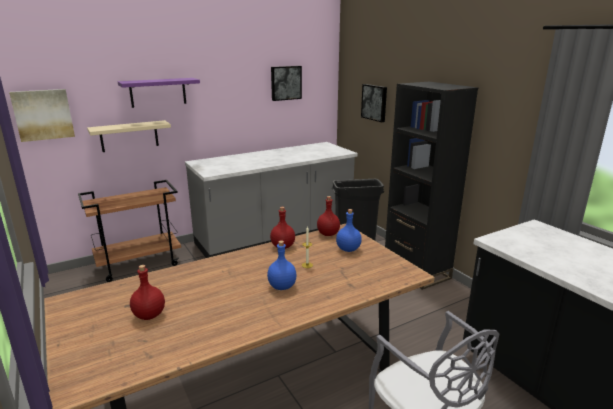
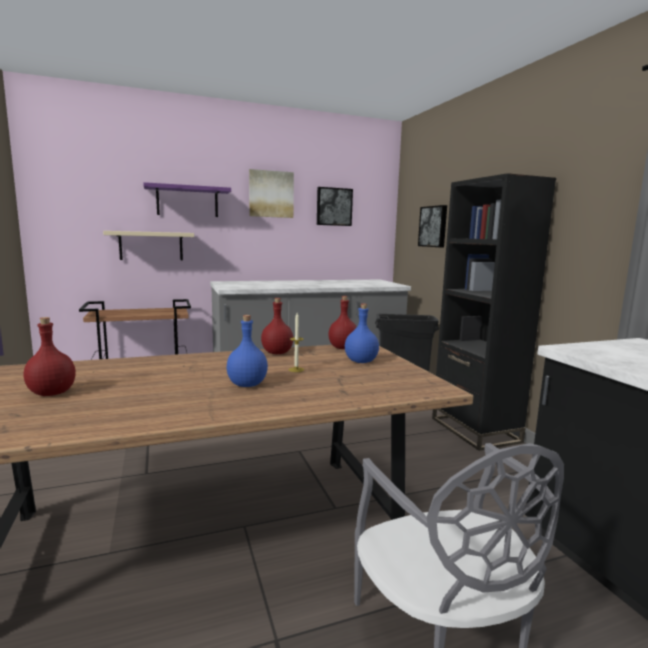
camera: 10 degrees right, 10 degrees down
(43, 114) = (61, 211): picture -> picture (271, 194)

